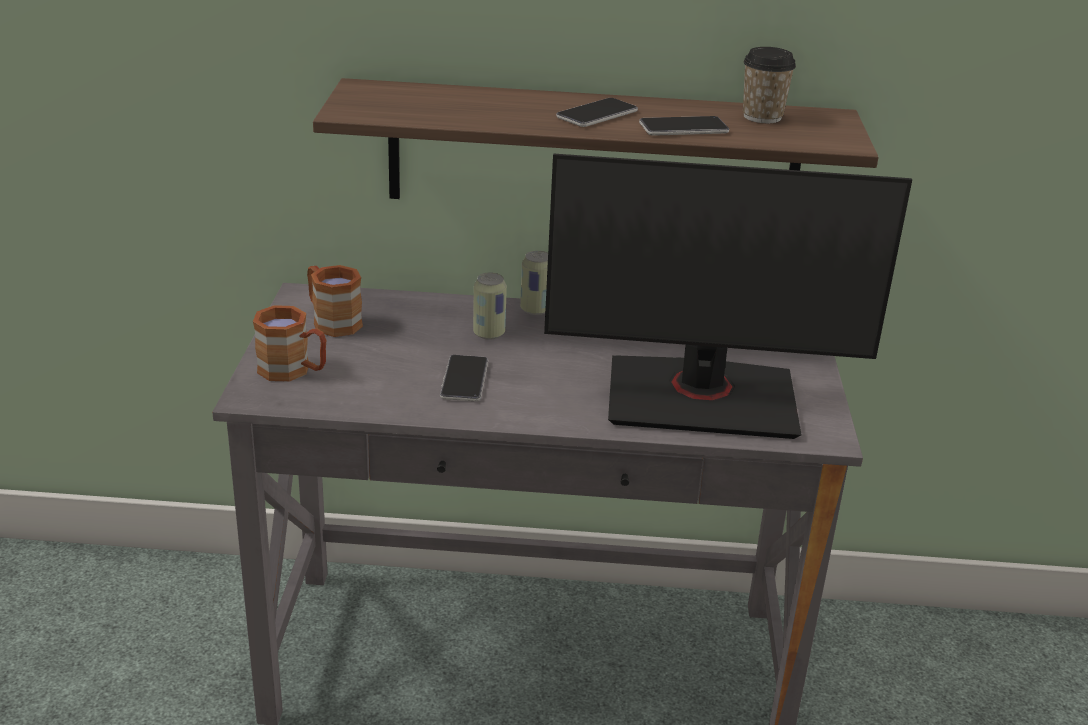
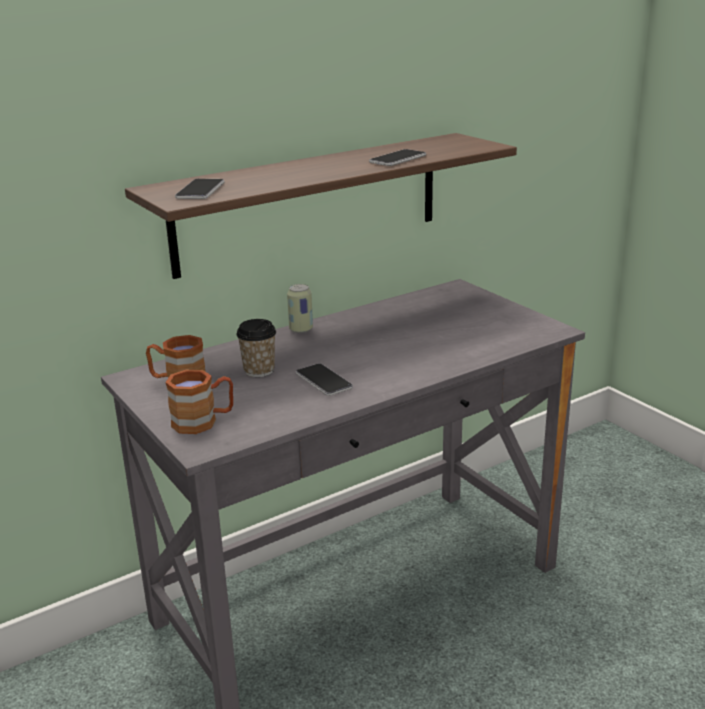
camera: 35 degrees left, 5 degrees down
(489, 333) = (295, 352): can -> none
(597, 114) = (336, 165): phone -> phone (200, 190)
(701, 397) = (467, 336): monitor -> none
(762, 117) = (422, 145): cup -> cup (259, 370)

